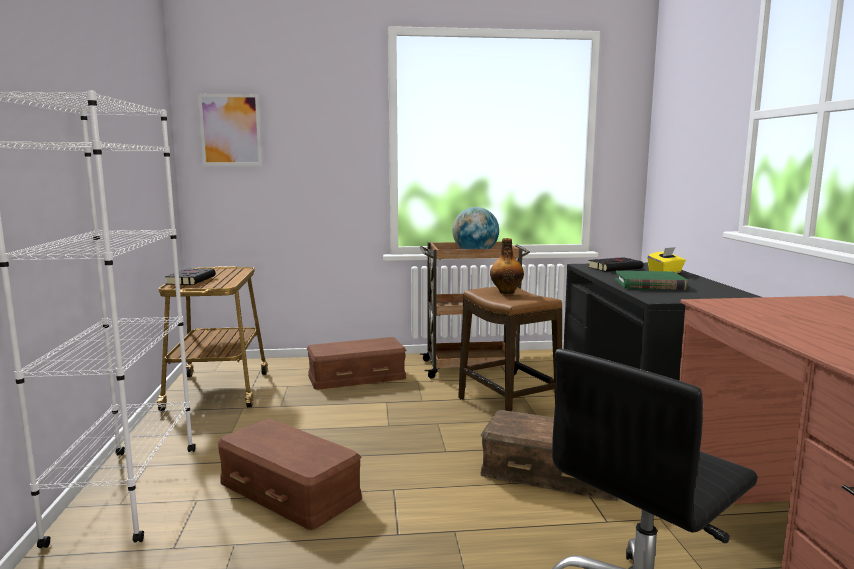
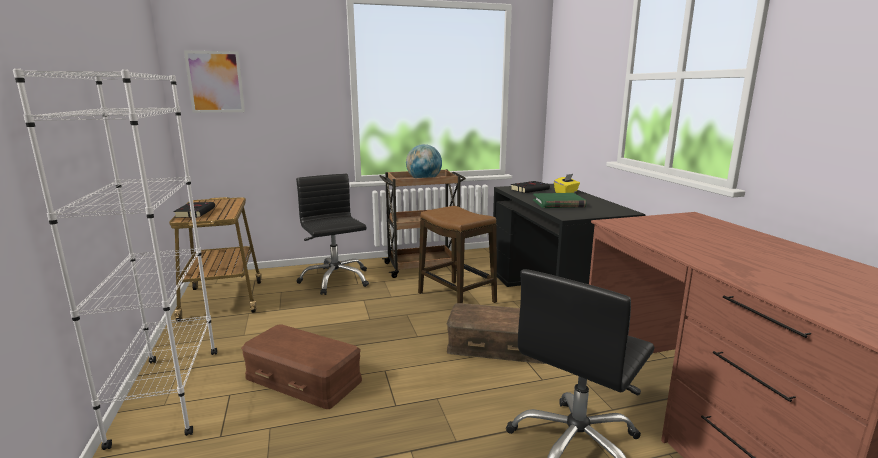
camera: 10 degrees left, 5 degrees up
(356, 376) = (335, 280): brown storage box -> black office chair
(506, 292) = (453, 212): bottle -> none

